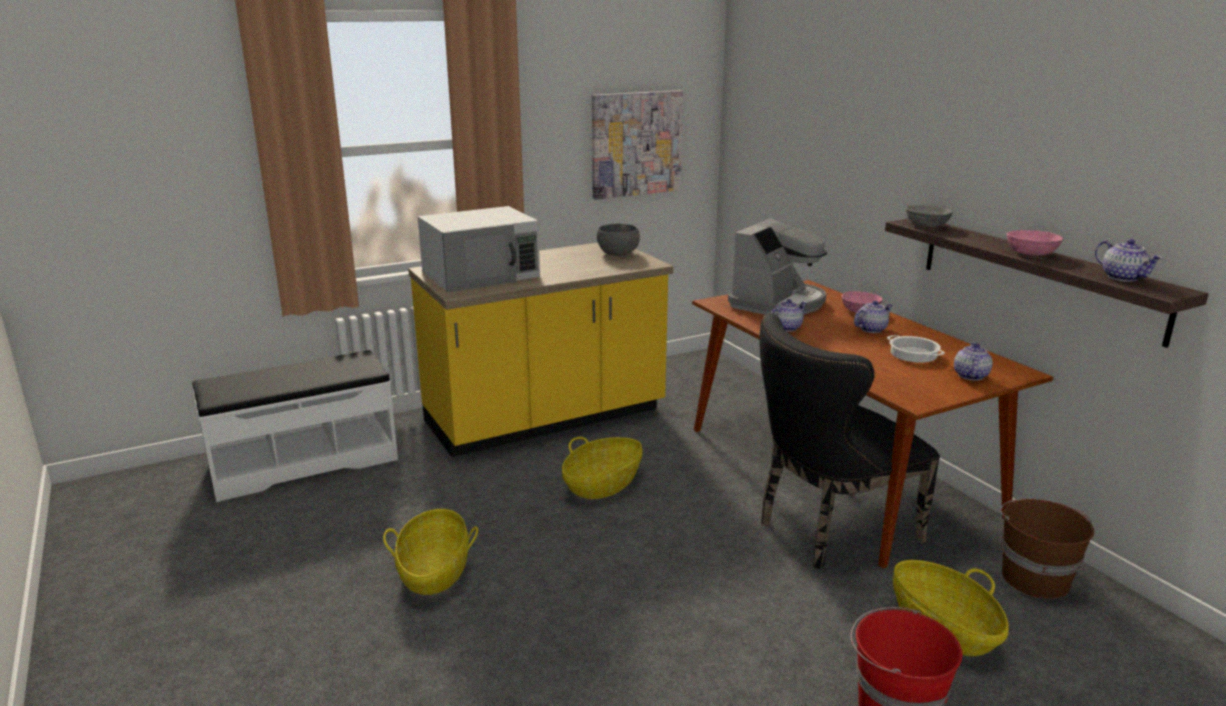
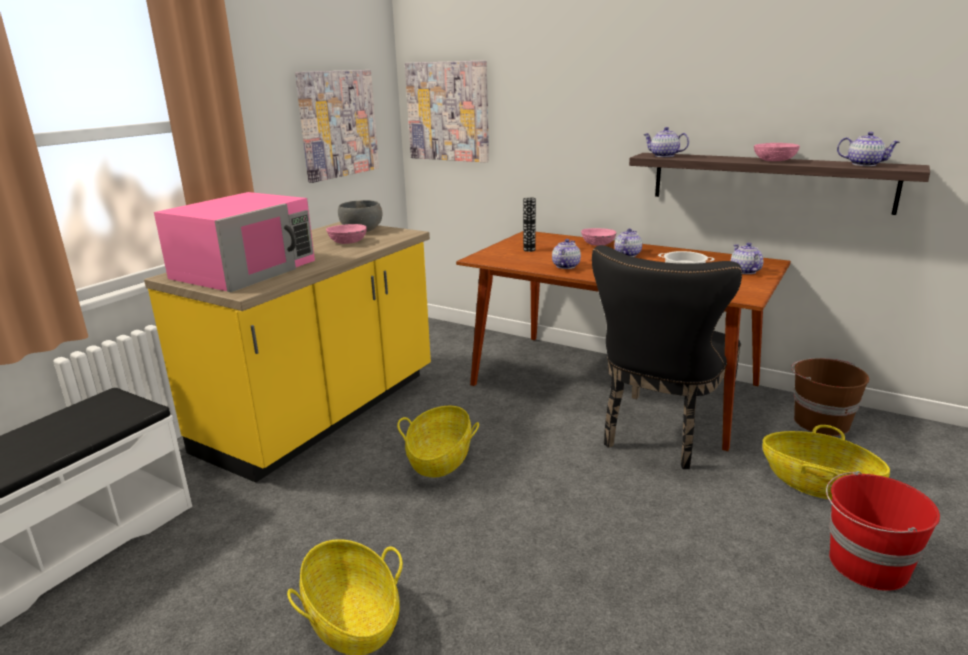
camera: 30 degrees left, 0 degrees up
(481, 274) = (245, 269): white microwave -> pink microwave
(589, 264) = (348, 242): none -> pink bowl
(757, 139) = (448, 111): none -> picture
(778, 303) = (529, 250): coffee machine -> vase
(926, 225) = (664, 156): grey bowl -> teapot

